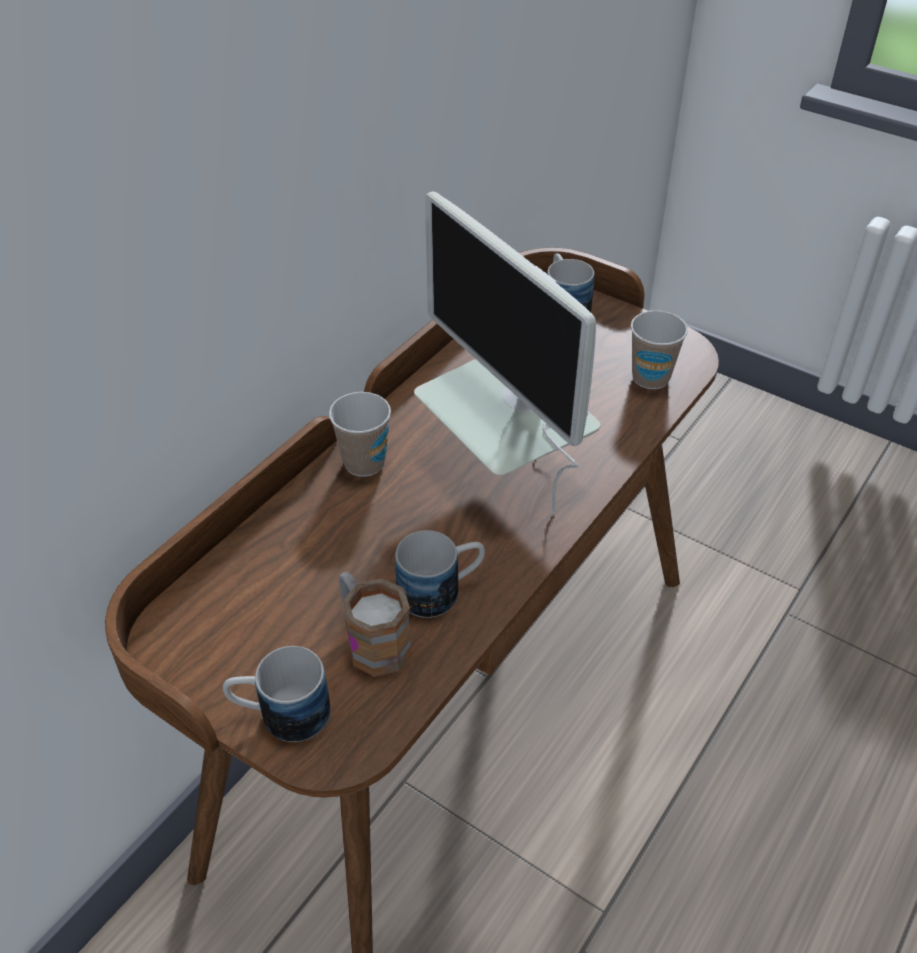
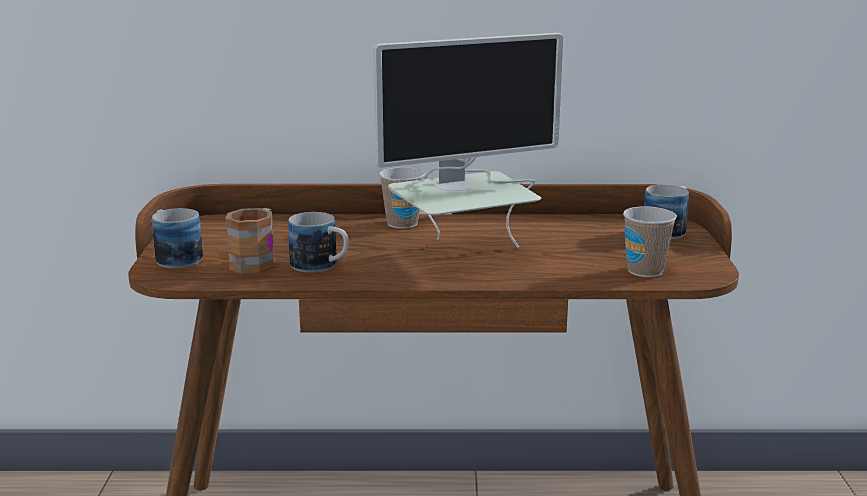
camera: 55 degrees right, 25 degrees down
(508, 468) = (463, 256): monitor -> monitor turned 135 degrees counterclockwise

